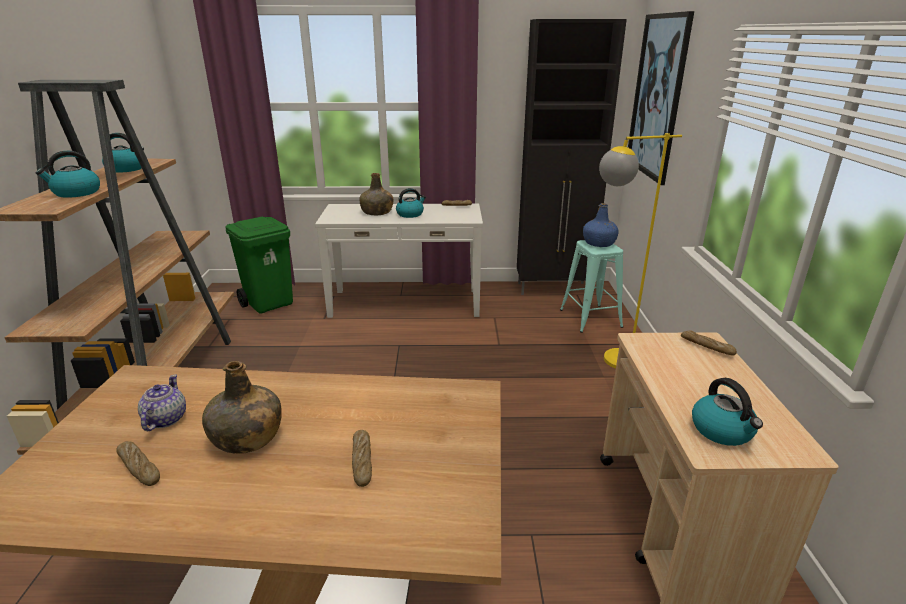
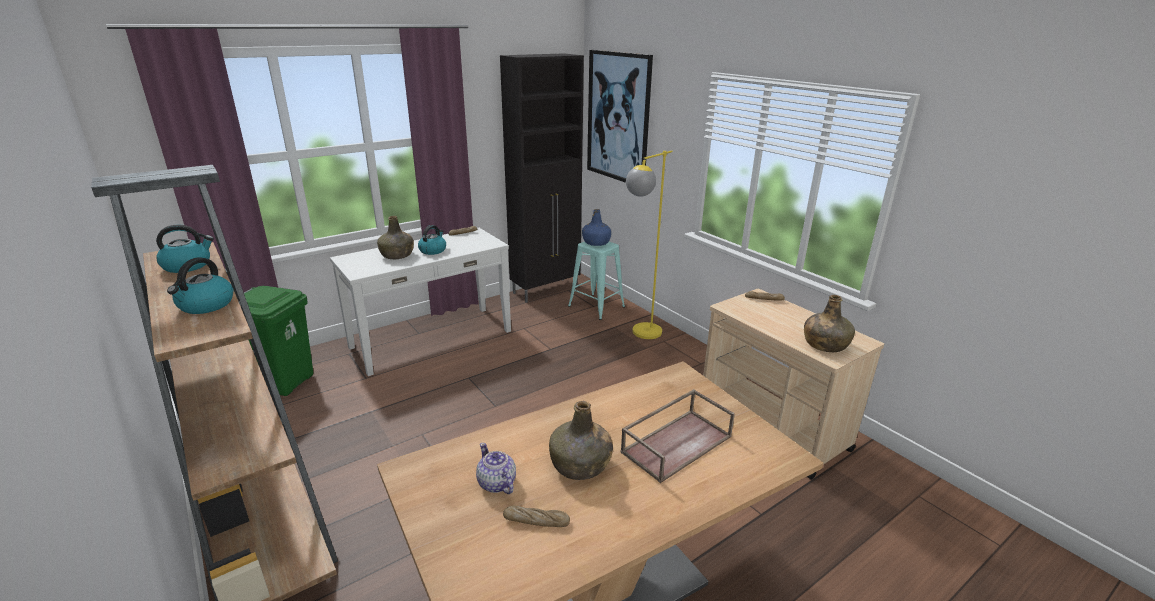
camera: 35 degrees left, 0 degrees up
(362, 461) = (676, 443): bread -> brown tray
(722, 431) = (825, 344): kettle -> green bottle

